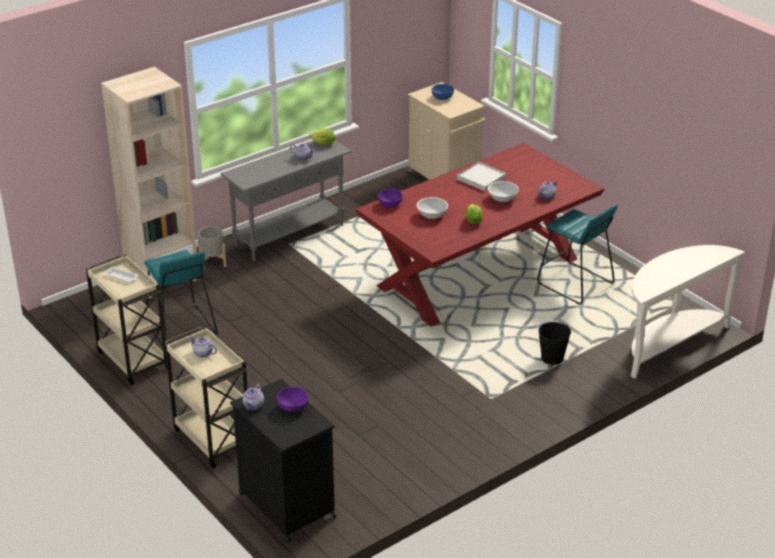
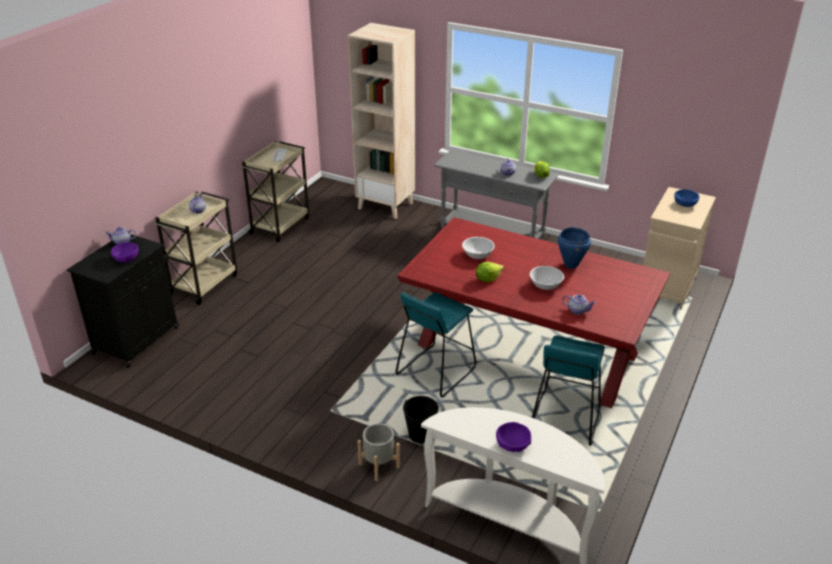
camera: 65 degrees right, 0 degrees up
(180, 327) = (331, 231): turquoise stool -> turquoise stool (435, 371)
(212, 262) = (425, 218): grey planter -> grey planter (379, 465)
(390, 204) = (475, 231): purple bowl -> purple bowl (512, 445)
(481, 178) = (570, 265): white tray -> blue cooking pot

